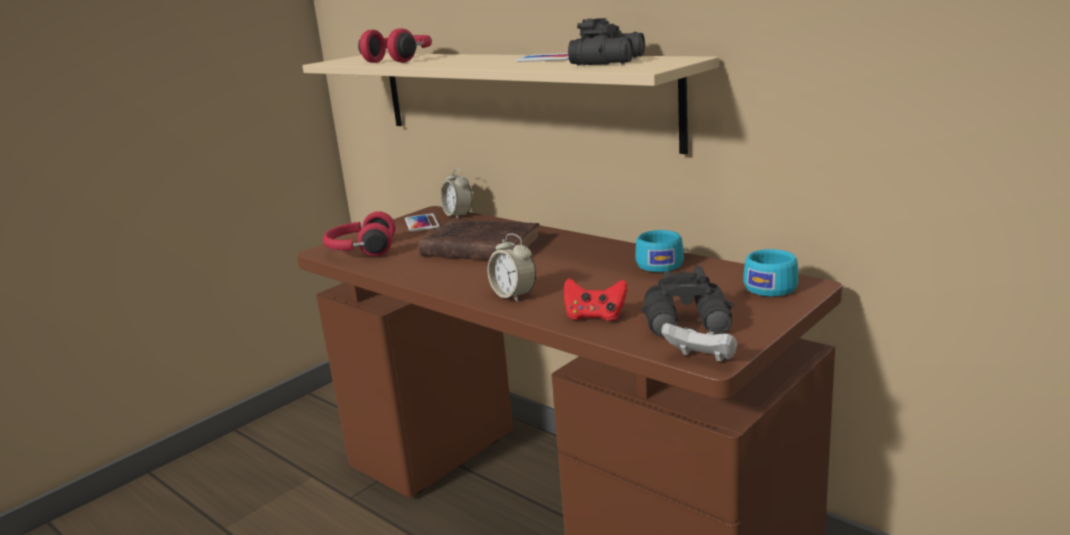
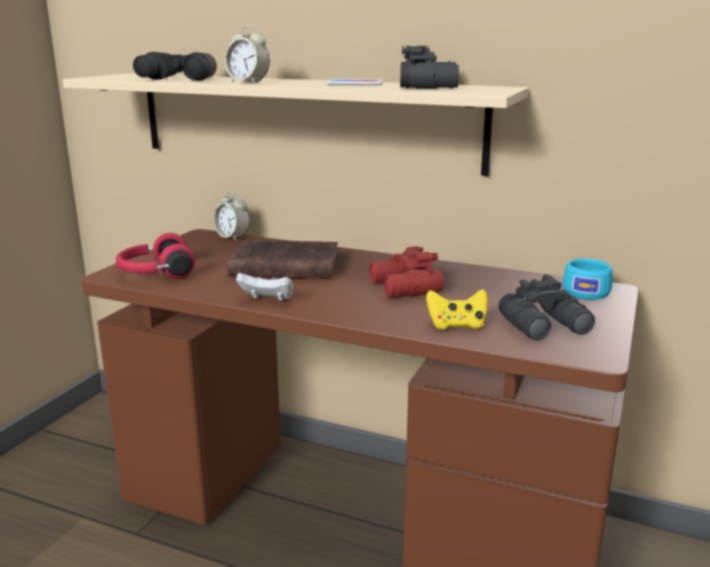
camera: 20 degrees left, 0 degrees up
(401, 60) = (182, 79): red headphones -> black binoculars
(422, 223) = (200, 245): phone -> none
(513, 295) = (360, 310): alarm clock -> alarm clock (248, 82)
(577, 274) = (404, 288): none -> red binoculars
(595, 316) = (457, 325): red game controller -> yellow game controller
(659, 263) = (469, 275): turquoise cup -> none
(702, 359) = (589, 357): white game controller -> white game controller (268, 300)

